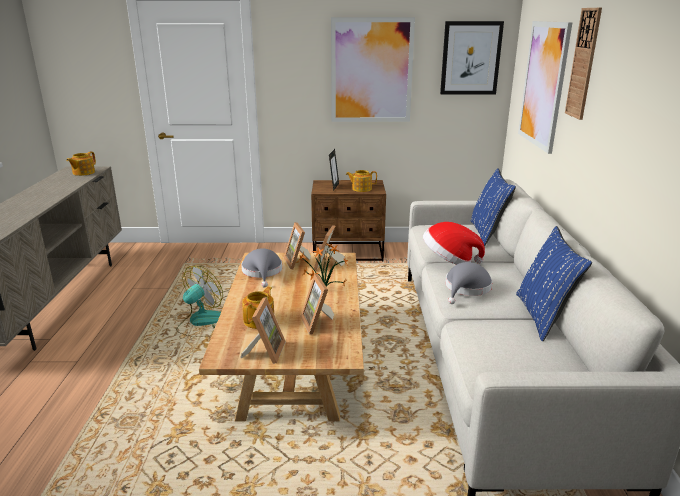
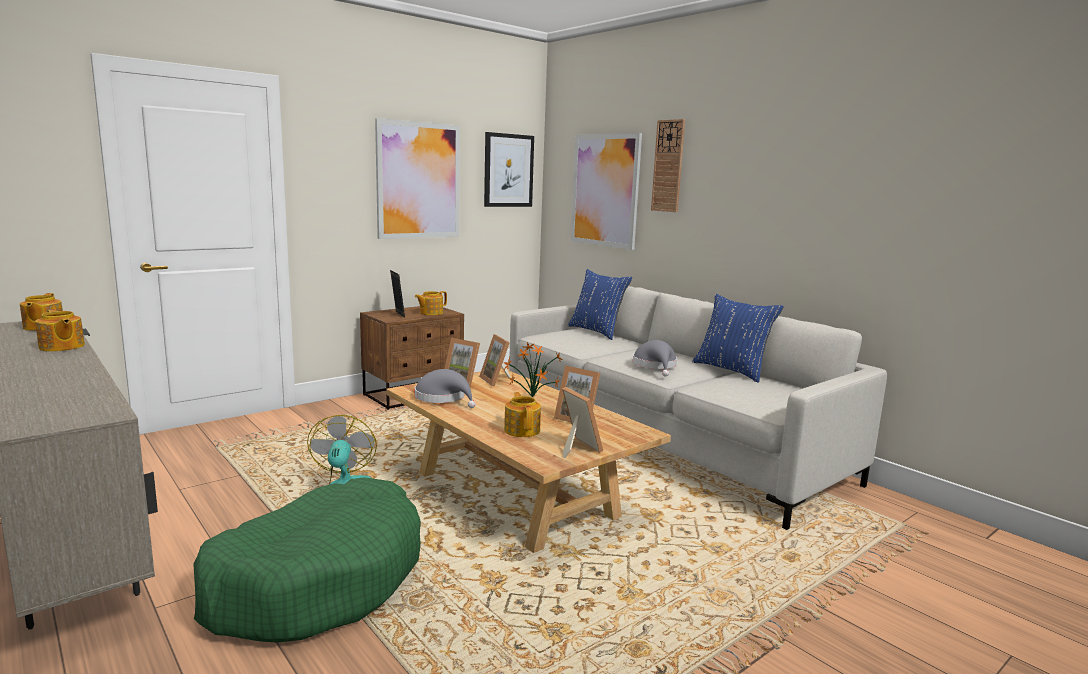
camera: 40 degrees left, 10 degrees down
(59, 190) = (61, 347): none -> teapot
(106, 379) = (317, 580): none -> green dog bed
(449, 261) = (606, 352): hat -> none

